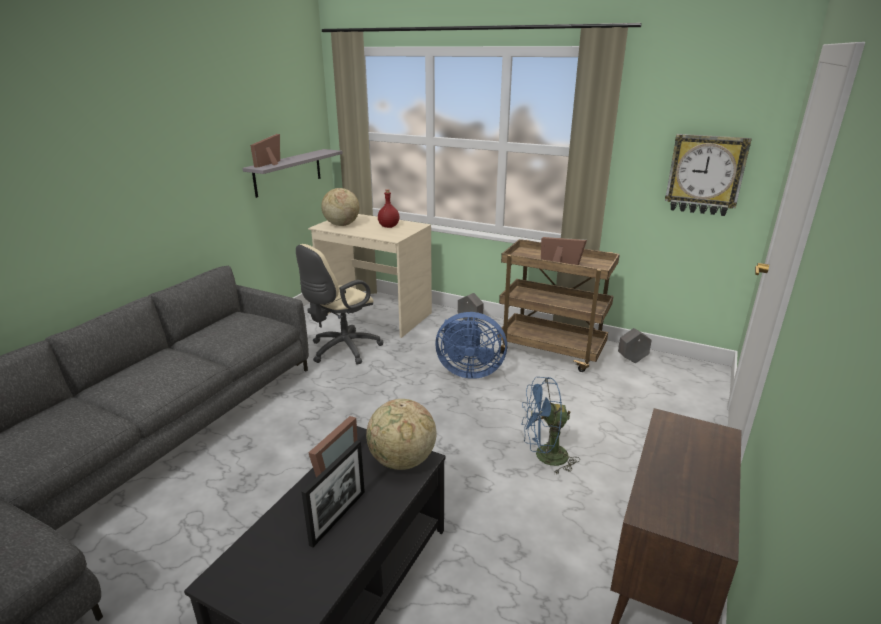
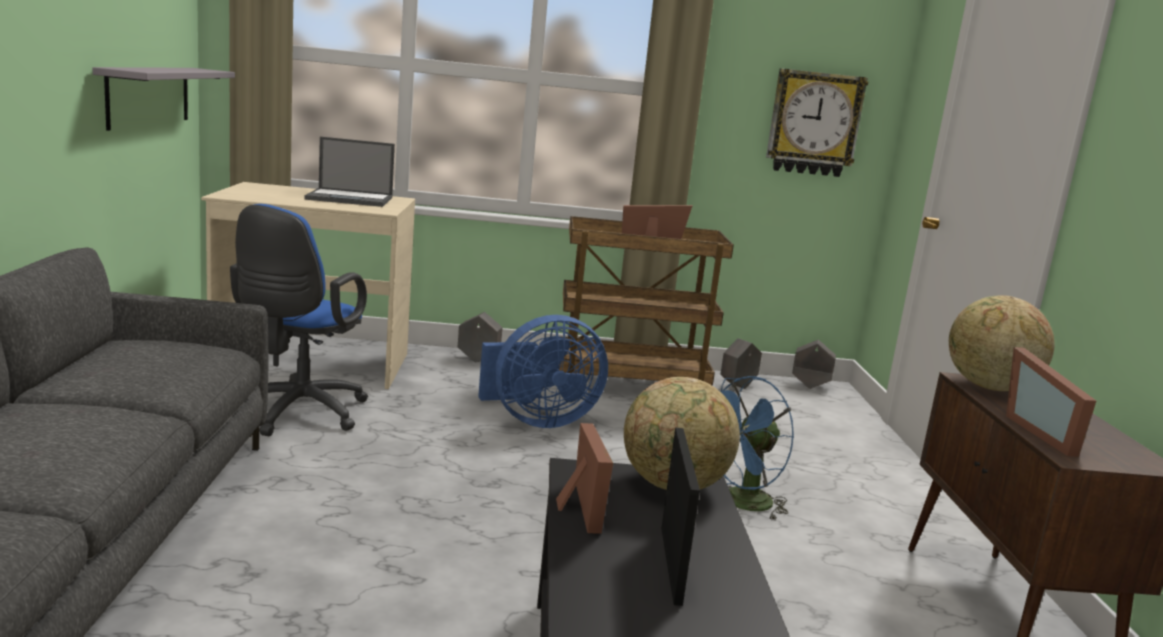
camera: 30 degrees left, 10 degrees down
(272, 164) = (143, 69): picture frame -> picture frame (1046, 433)
(341, 225) = (261, 195): globe -> globe (989, 388)
(341, 350) = (297, 414): beige office chair -> blue office chair
(389, 226) = (351, 198): red bottle -> laptop
(692, 366) = (810, 386): none -> grey planter

